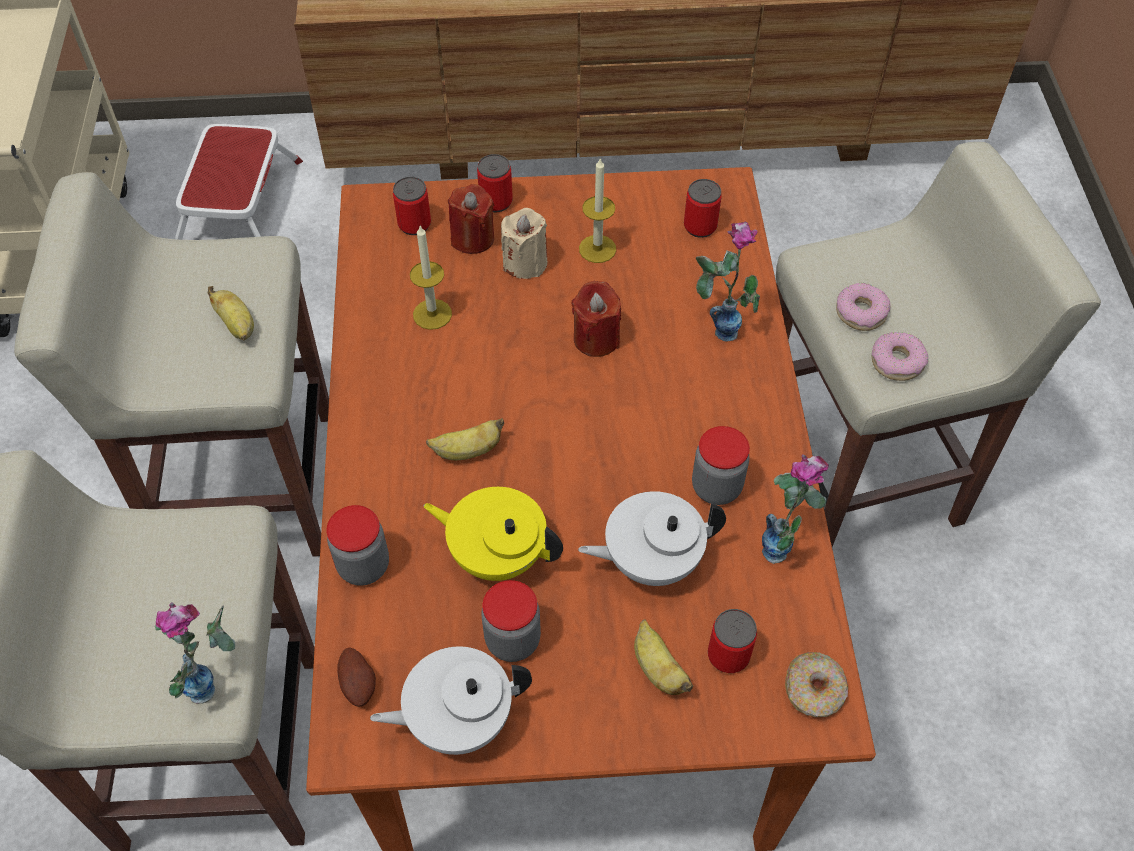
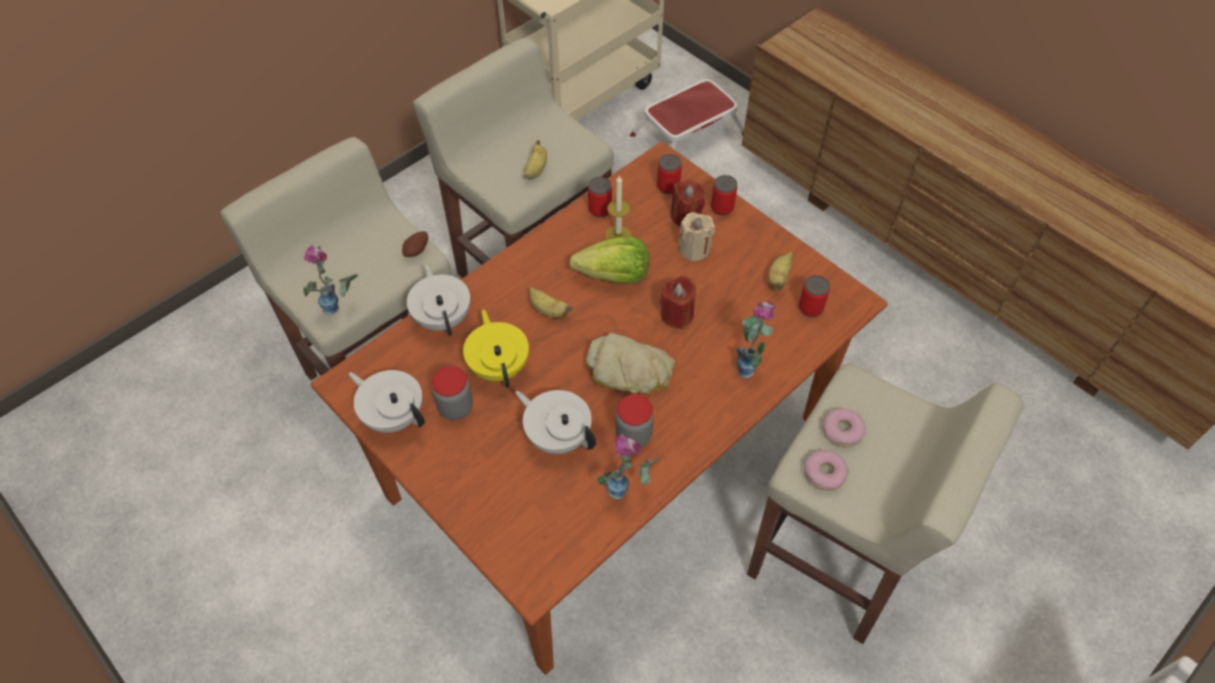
camera: 50 degrees right, 0 degrees up
(359, 684) = (379, 362): potato -> potato (417, 251)
(363, 566) = (443, 317): jar -> white teapot
(485, 357) = (614, 276): none -> lettuce
(597, 249) = (740, 273): candle -> none
(628, 432) = (629, 371): none -> bread
(657, 669) = (494, 483): banana -> banana (778, 278)
(728, 655) = (531, 510): can -> can (600, 209)
(814, 690) = (545, 567): donut -> none

